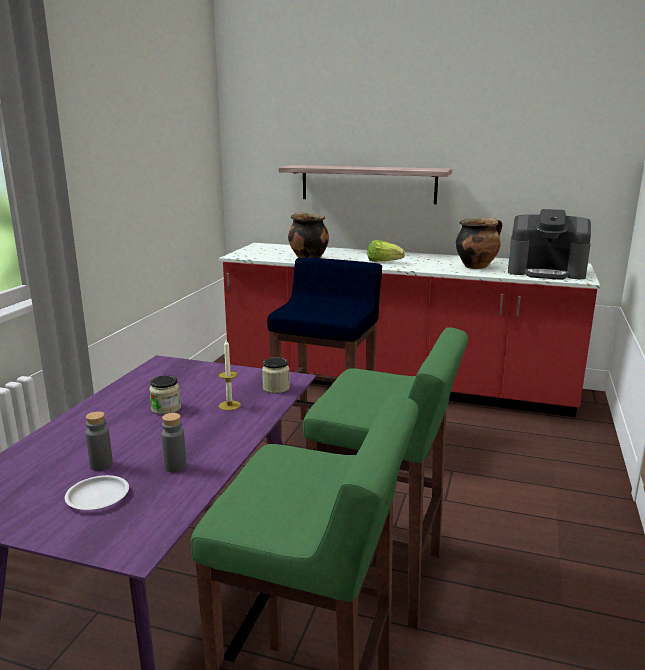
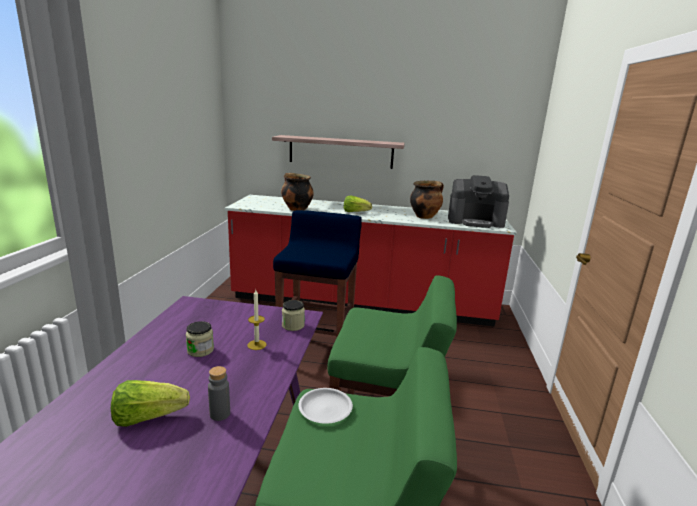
camera: 10 degrees left, 0 degrees up
(97, 497) = (149, 456): white plate -> white plate (325, 409)
(101, 465) = (148, 417): grey bottle -> lettuce

